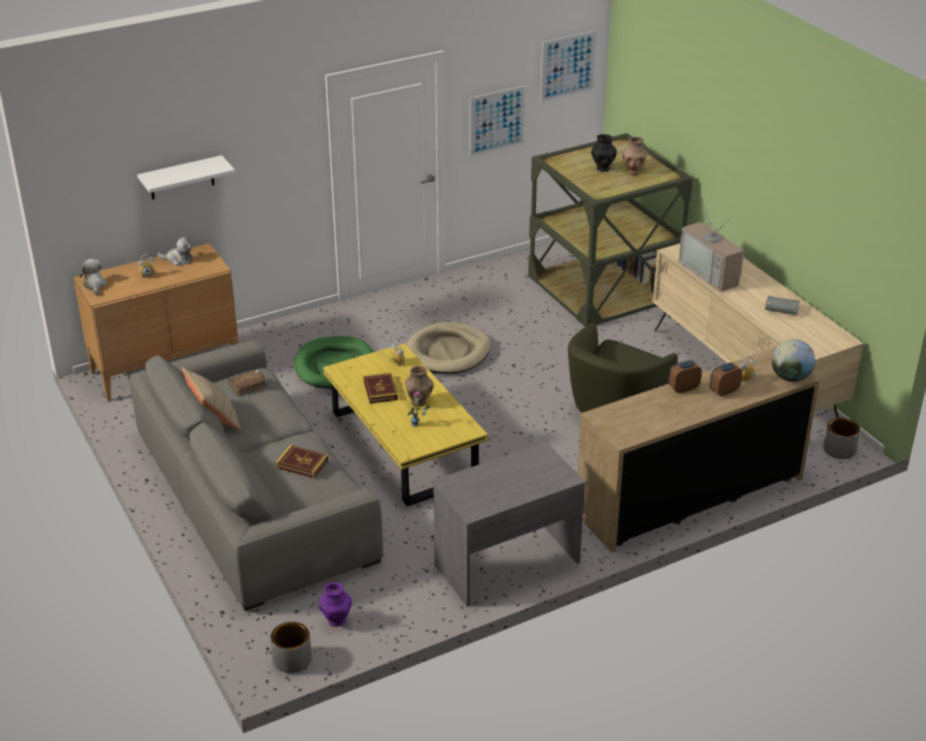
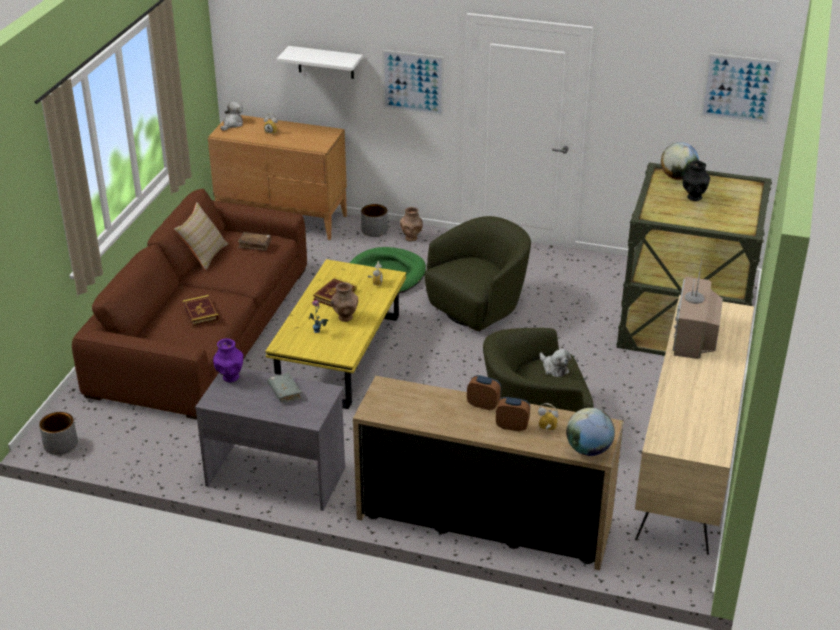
camera: 45 degrees right, 0 degrees up
(178, 260) = (306, 131): plush toy -> plush toy (554, 368)
(253, 495) = (202, 329): grey sofa -> brown sofa
(336, 621) = (120, 439): purple vase -> purple vase (230, 377)
(448, 352) = (478, 308): beige dog bed -> green armchair
(497, 121) = (647, 118): picture -> picture (413, 82)
(567, 159) = (677, 177): none -> globe
(633, 172) = (717, 212): brown vase -> brown vase (411, 238)
(781, 310) = (702, 398): grey book -> grey book (285, 392)
(839, 450) = (675, 570): grey planter -> grey planter (374, 230)

